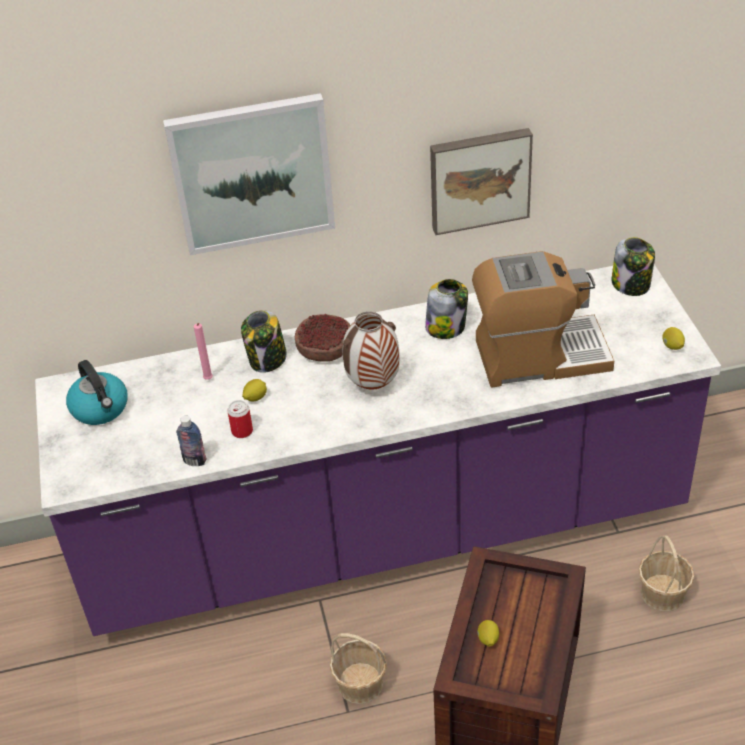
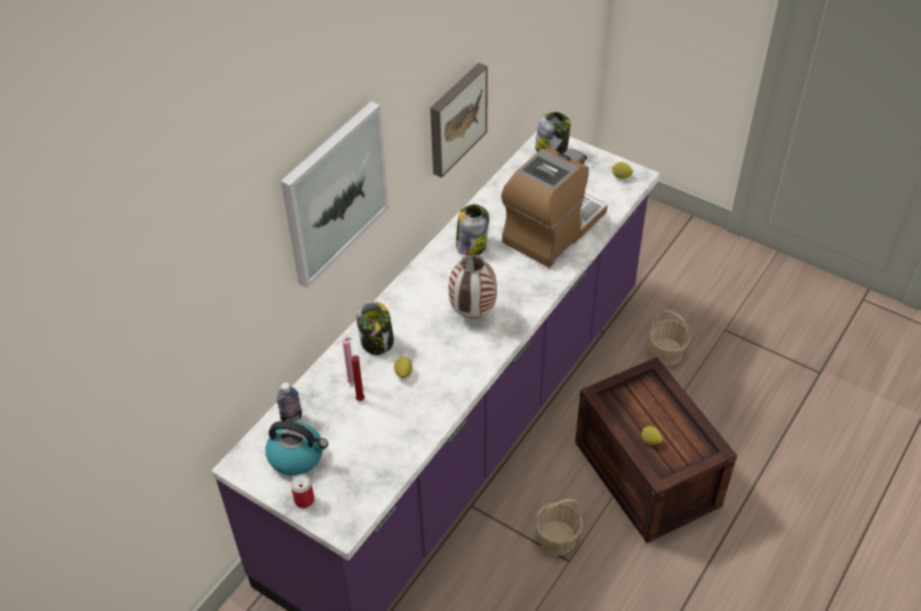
camera: 45 degrees left, 5 degrees up
(195, 461) = (417, 444): bottle -> bottle (292, 418)
(197, 398) = (361, 400): none -> red candle
(242, 431) = (424, 402): can -> can (304, 500)
(324, 349) = (408, 310): bowl -> none

